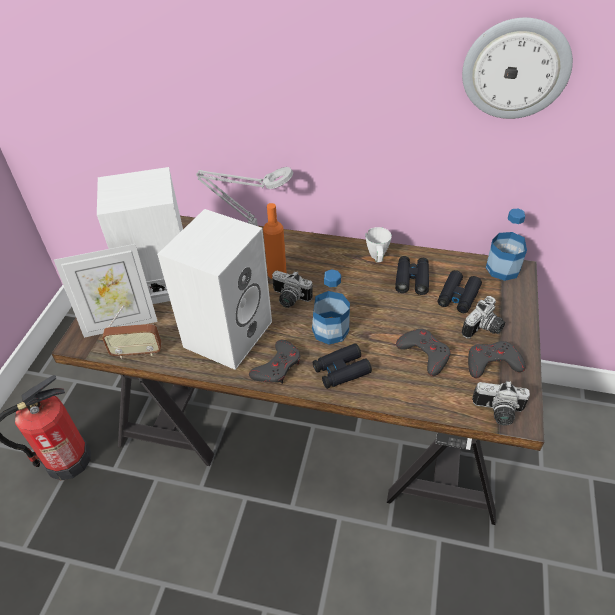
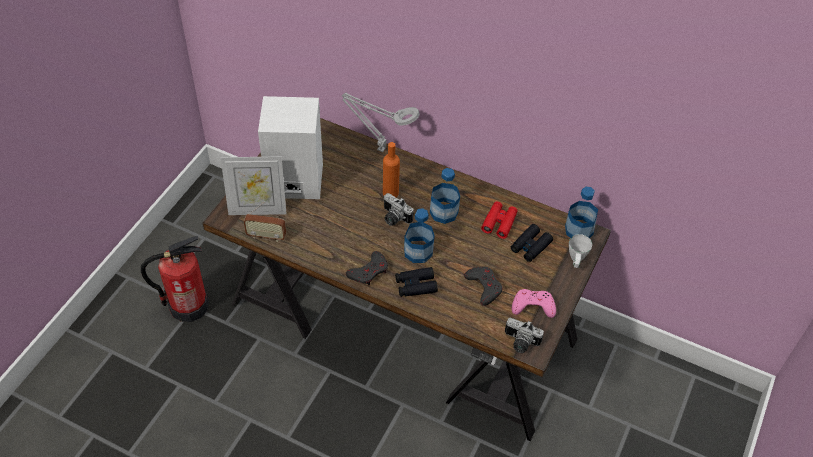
camera: 10 degrees right, 5 degrees up
(228, 332) = (338, 235): white speaker -> none
(345, 281) = (444, 212): none -> bottle
(377, 259) = (477, 198): white mug -> white mug (576, 262)
(412, 279) = (499, 223): black binoculars -> red binoculars
(484, 329) = (539, 278): camera -> none
(492, 363) = (533, 306): grey game controller -> pink game controller
(515, 69) = (592, 88): wall clock -> none

